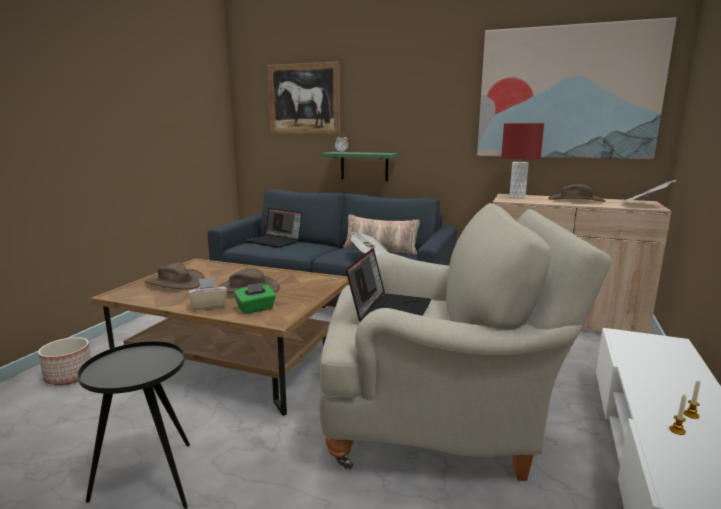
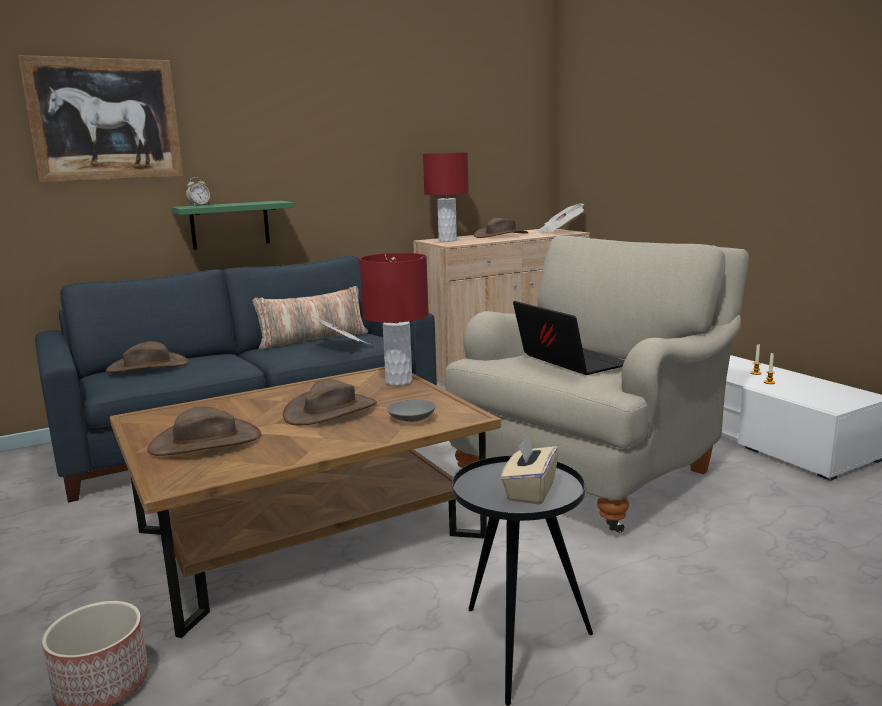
camera: 50 degrees left, 0 degrees up
(209, 305) = (353, 436): beige tissue box -> beige tissue box (530, 491)
(256, 309) = (411, 418): green tissue box -> grey bowl
(275, 241) = (148, 366): laptop -> brown hat
(319, 287) = (399, 381): none -> red table lamp
(567, 93) = (464, 118): picture -> none

